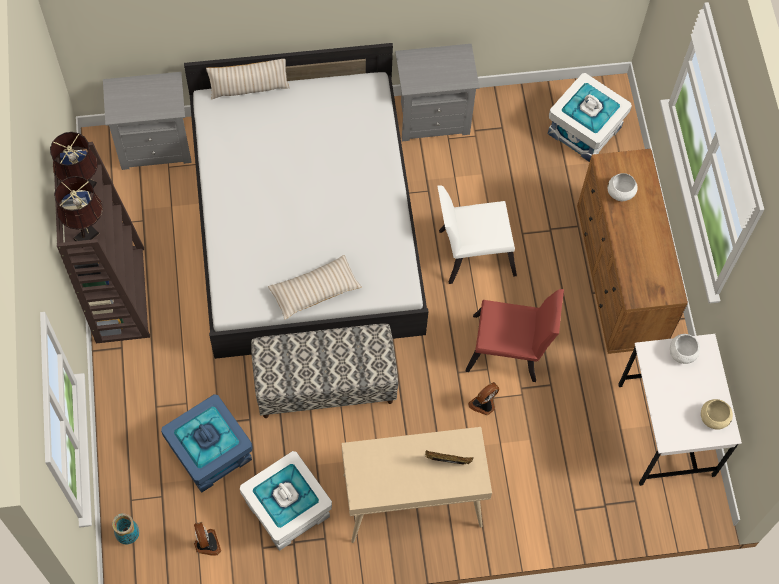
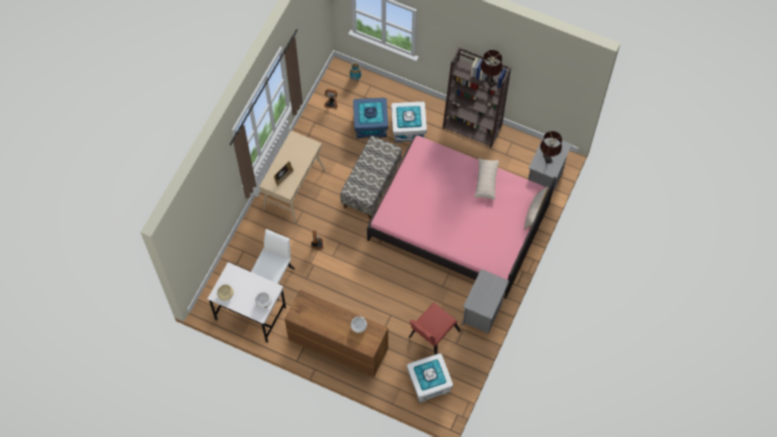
camera: 125 degrees right, 0 degrees up
(88, 234) = (466, 72): brown table lamp -> brown table lamp (548, 159)
(287, 510) = (324, 140): white storage box -> white storage box (408, 128)
(305, 224) = (459, 221): white bed -> pink bed
(315, 291) = (405, 182): beige pillow -> beige pillow (486, 181)
(471, 252) = (396, 285): white chair -> white chair (273, 275)
(510, 350) = (334, 271): red chair -> red chair (431, 336)

